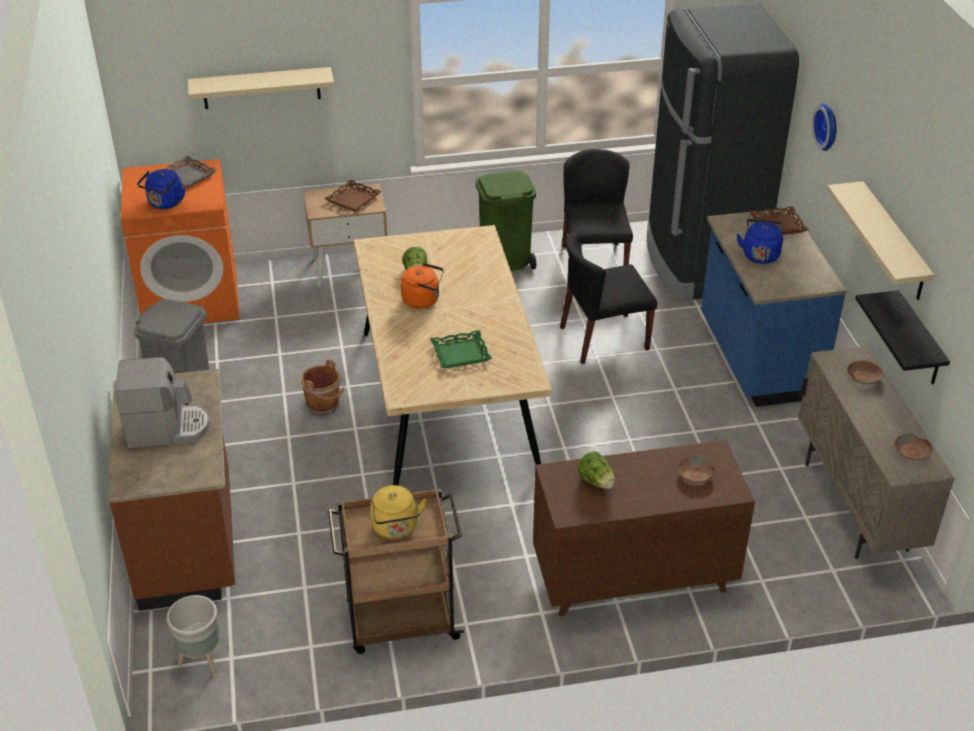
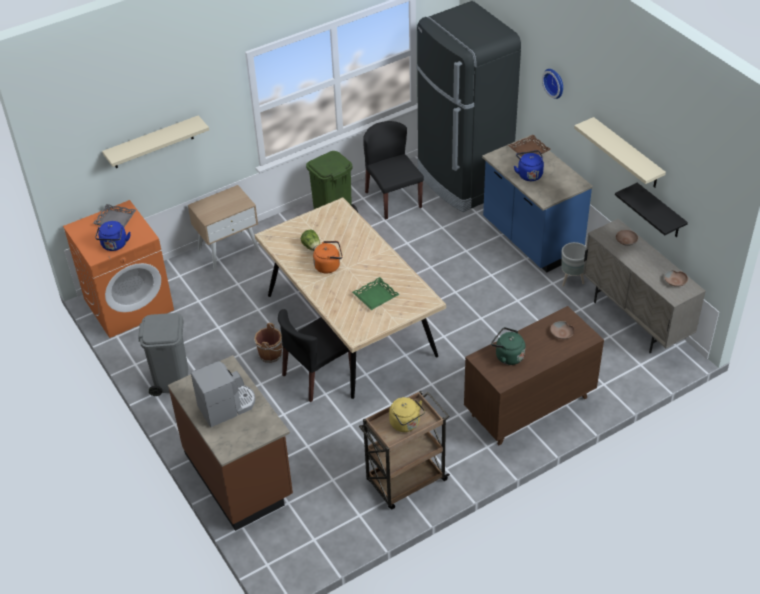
camera: 20 degrees left, 5 degrees up
(201, 662) = (296, 548): grey planter -> grey planter (572, 281)
(353, 200) = (227, 202): brown tray -> none
(596, 481) = (507, 356): lettuce -> green kettle
(603, 339) = (428, 253): black chair -> black chair (318, 375)

